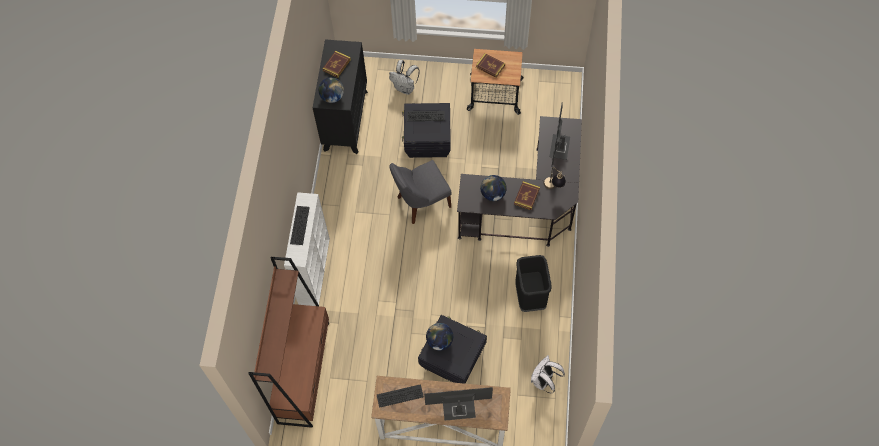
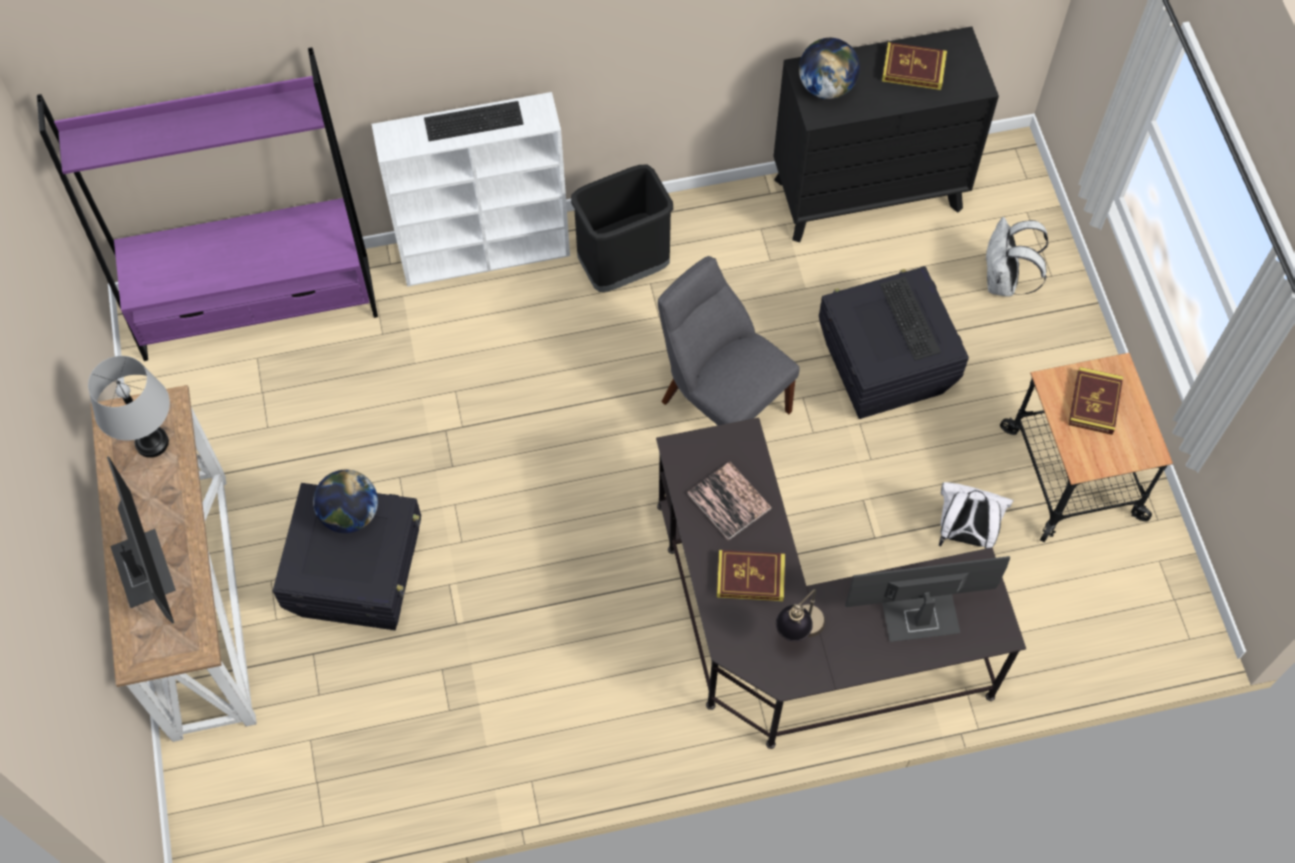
camera: 70 degrees right, 0 degrees up
(304, 372) = (258, 307): brown bookcase -> purple bookcase
(400, 395) = (152, 442): keyboard -> grey table lamp
(493, 194) = (729, 501): globe -> book
(530, 296) = (562, 700): black trash can -> black trash can (623, 267)
(543, 381) = (358, 788): white backpack -> white backpack (963, 535)

